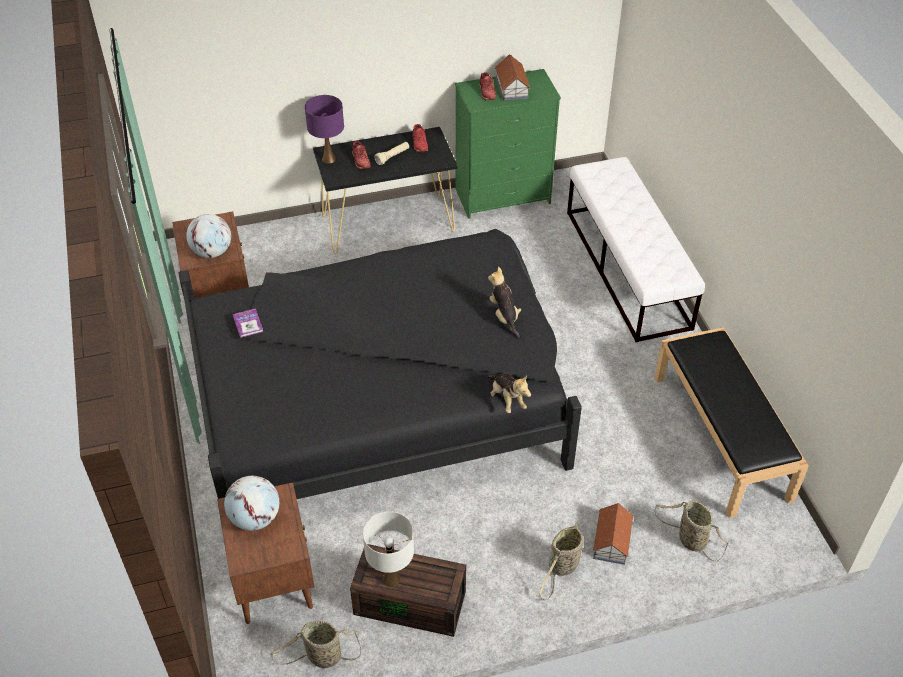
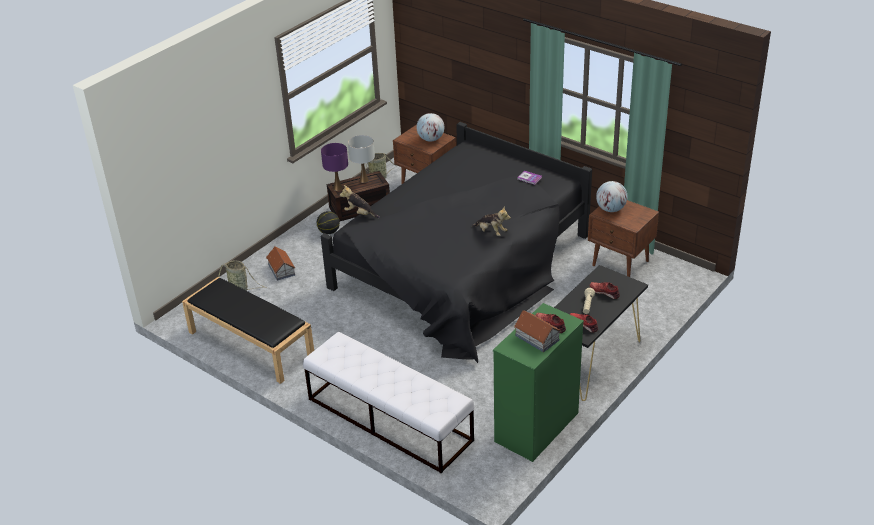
camera: 145 degrees right, 10 degrees down
(329, 159) = (625, 282): purple table lamp -> purple table lamp (337, 188)
(494, 577) = (329, 232): none -> basketball
(504, 316) = (399, 243): plush toy -> plush toy (491, 232)
(562, 567) = (299, 249): basket -> none

